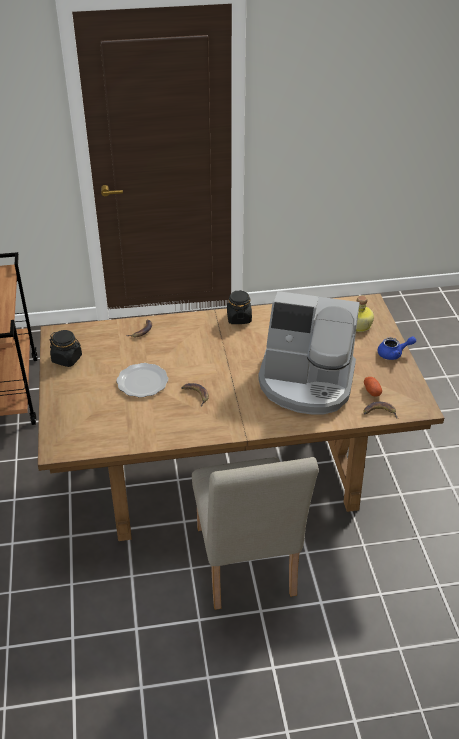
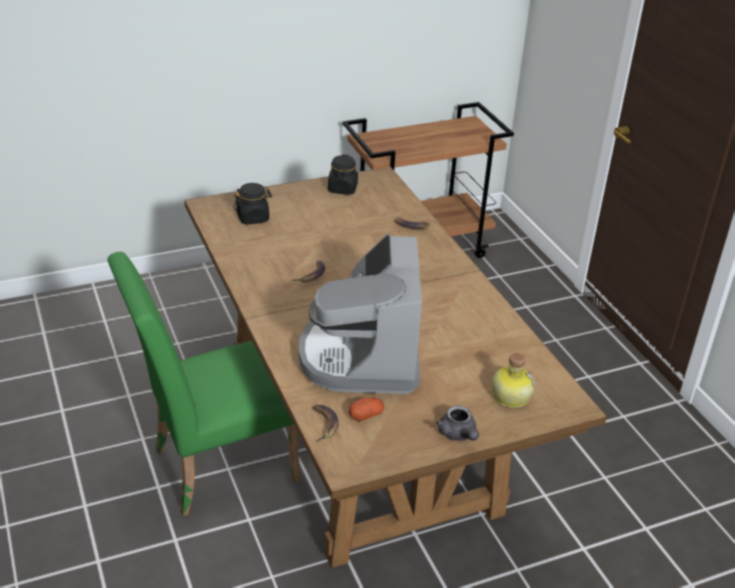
camera: 75 degrees right, 5 degrees down
(142, 382) = (321, 238): plate -> none
(239, 318) = (471, 290): black jar -> black jar (253, 218)
(246, 569) = (214, 467): beige chair -> green chair
(393, 354) = (458, 435): blue teapot -> grey teapot

